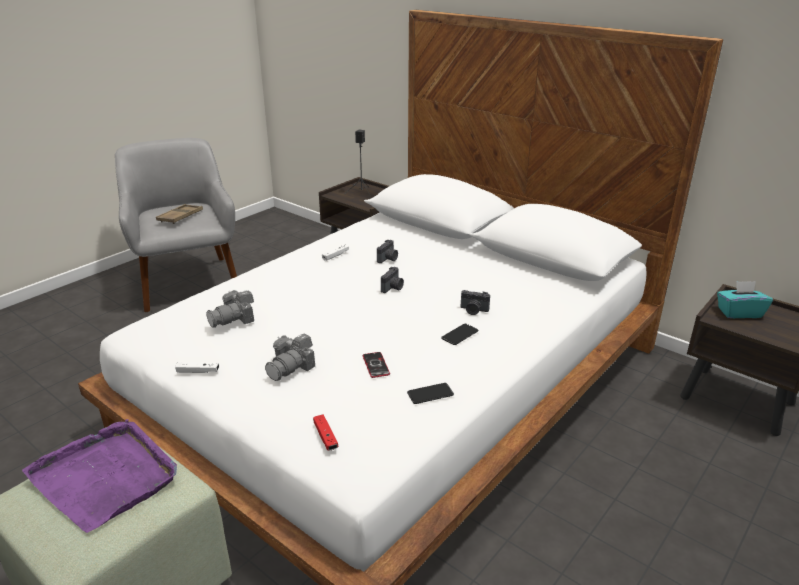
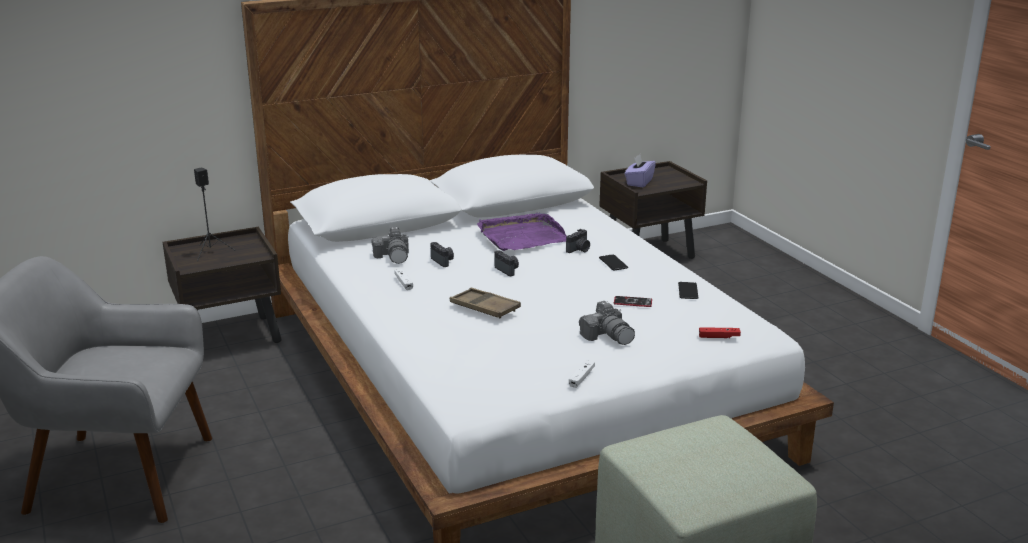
camera: 65 degrees left, 5 degrees down
(106, 477) = (689, 454): purple tray -> purple tray (522, 236)
(180, 217) = (123, 367): brown tray -> brown tray (484, 308)
(234, 319) = (503, 346): camera -> camera (393, 256)
(739, 312) = (639, 182): turquoise tissue box -> purple tissue box

